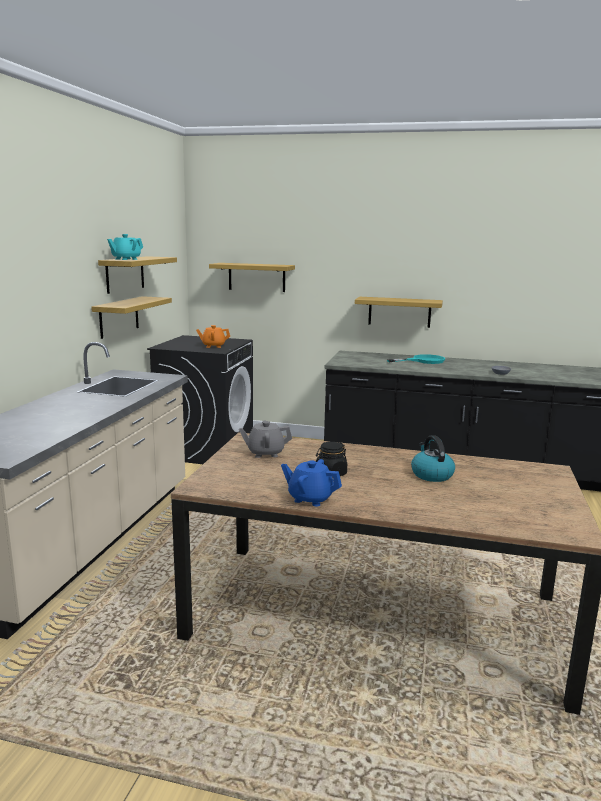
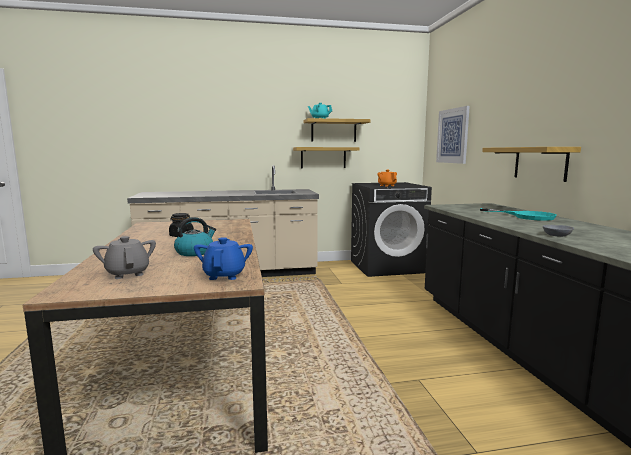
camera: 65 degrees right, 5 degrees down
(256, 277) = (452, 136): shelf -> picture
(265, 453) = (212, 225): grey teapot -> grey teapot (128, 273)
(310, 498) = (134, 237): blue teapot -> blue teapot (224, 275)

